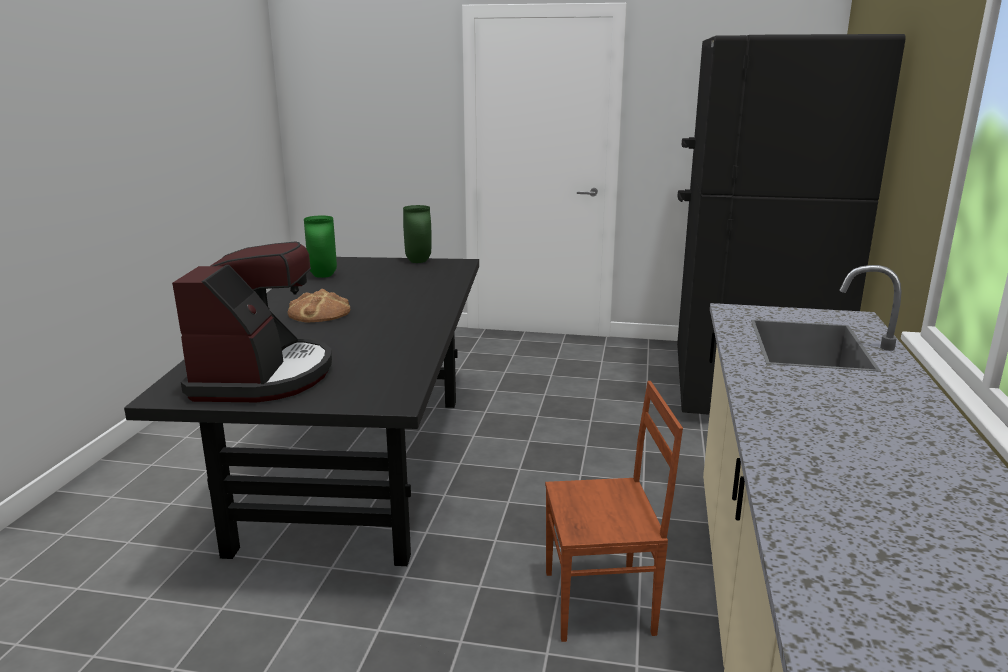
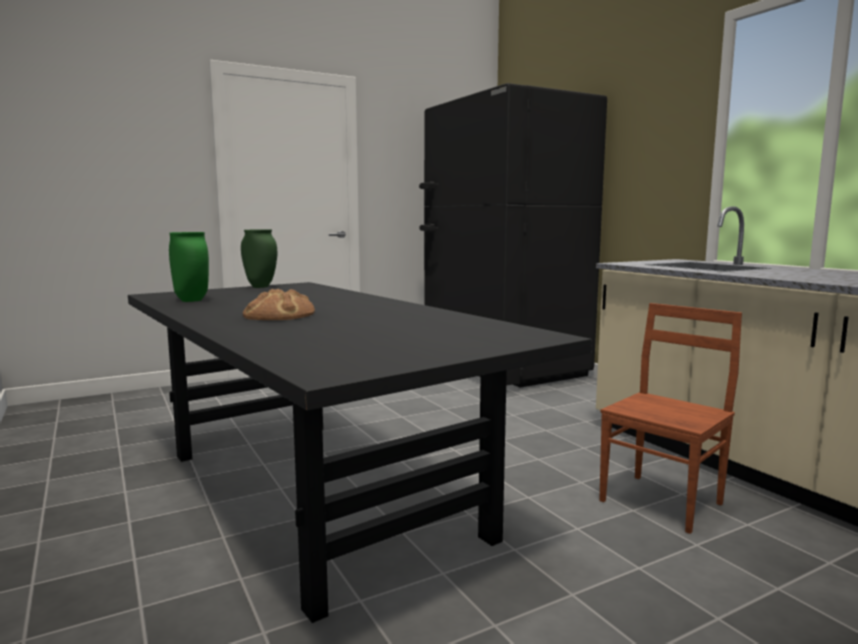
camera: 40 degrees left, 10 degrees down
(263, 376) = (380, 347): coffee machine -> none

